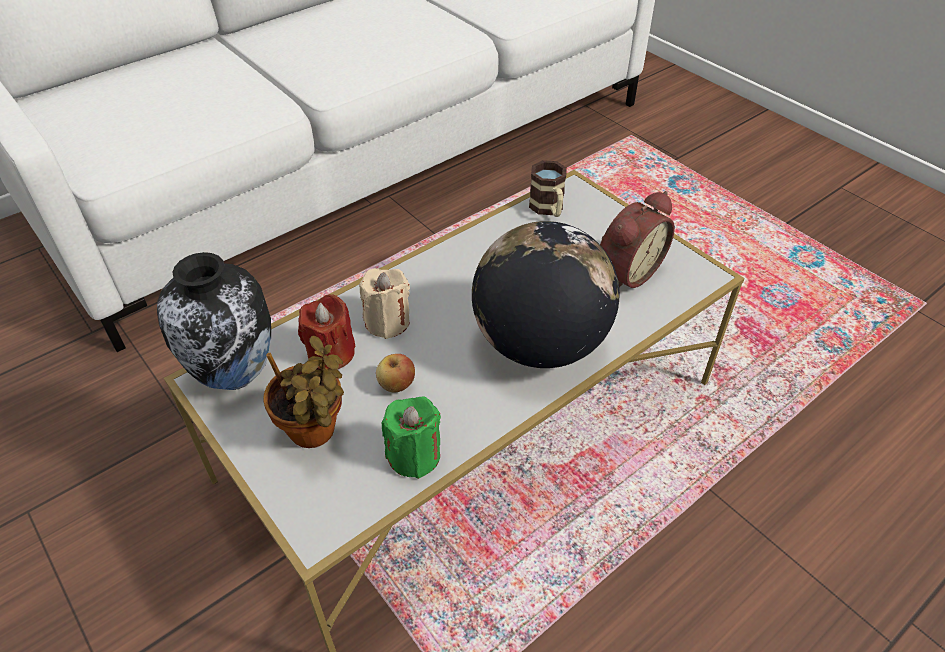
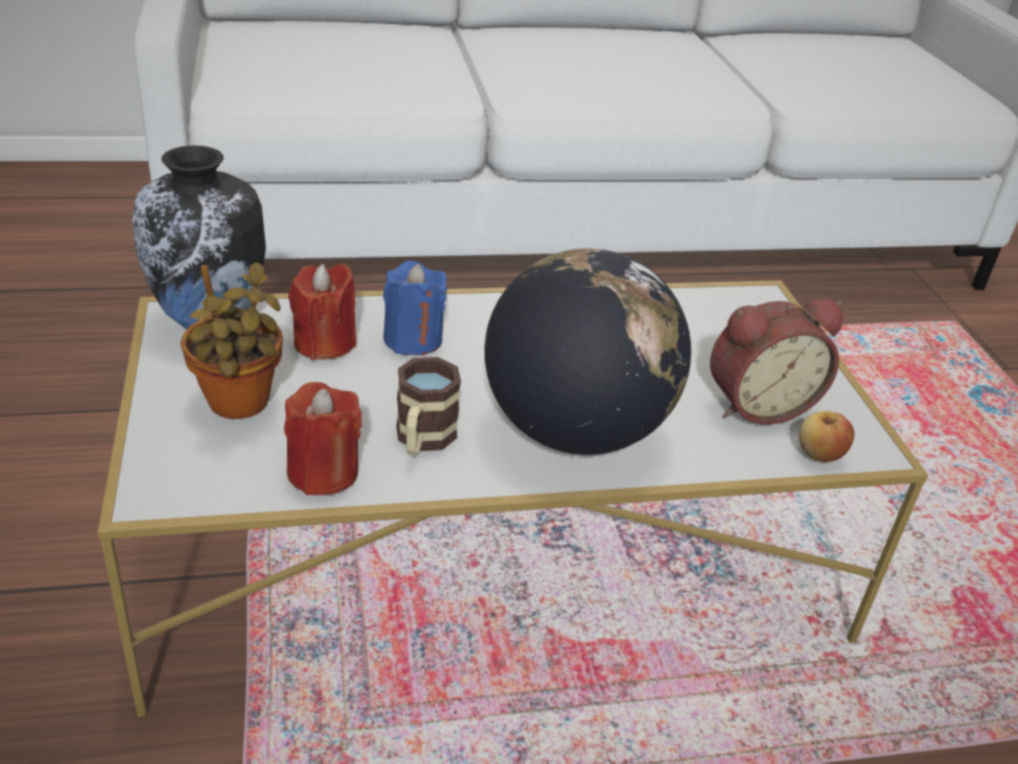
camera: 25 degrees right, 10 degrees down
(387, 322) = (413, 339): beige candle -> blue candle
(396, 384) = (368, 399): apple -> apple (819, 454)
(414, 455) = (323, 472): green candle -> red candle
(548, 209) = (710, 306): mug -> mug (422, 440)

